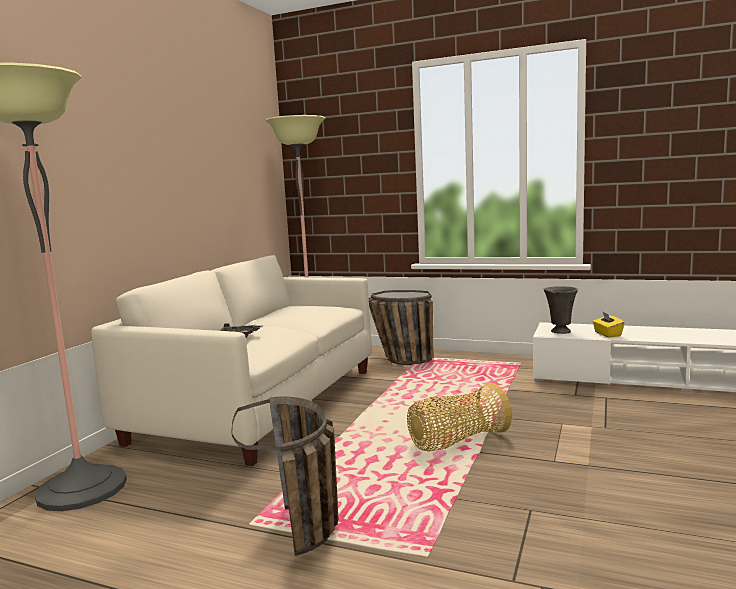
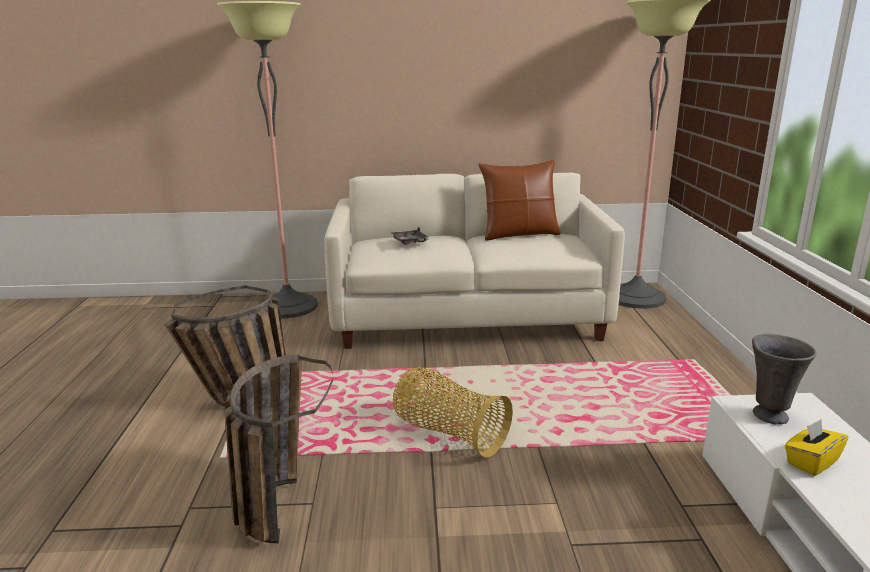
camera: 65 degrees right, 10 degrees up
(275, 312) = (519, 234): none -> brown pillow
(398, 360) = (668, 349): basket -> basket (277, 498)

